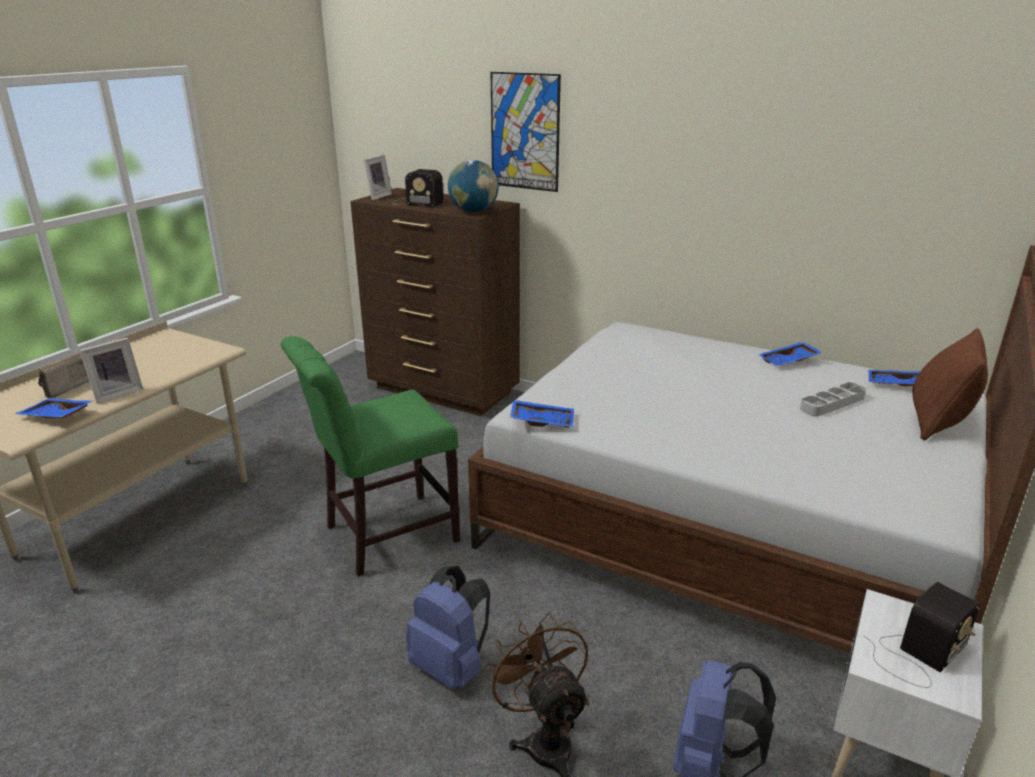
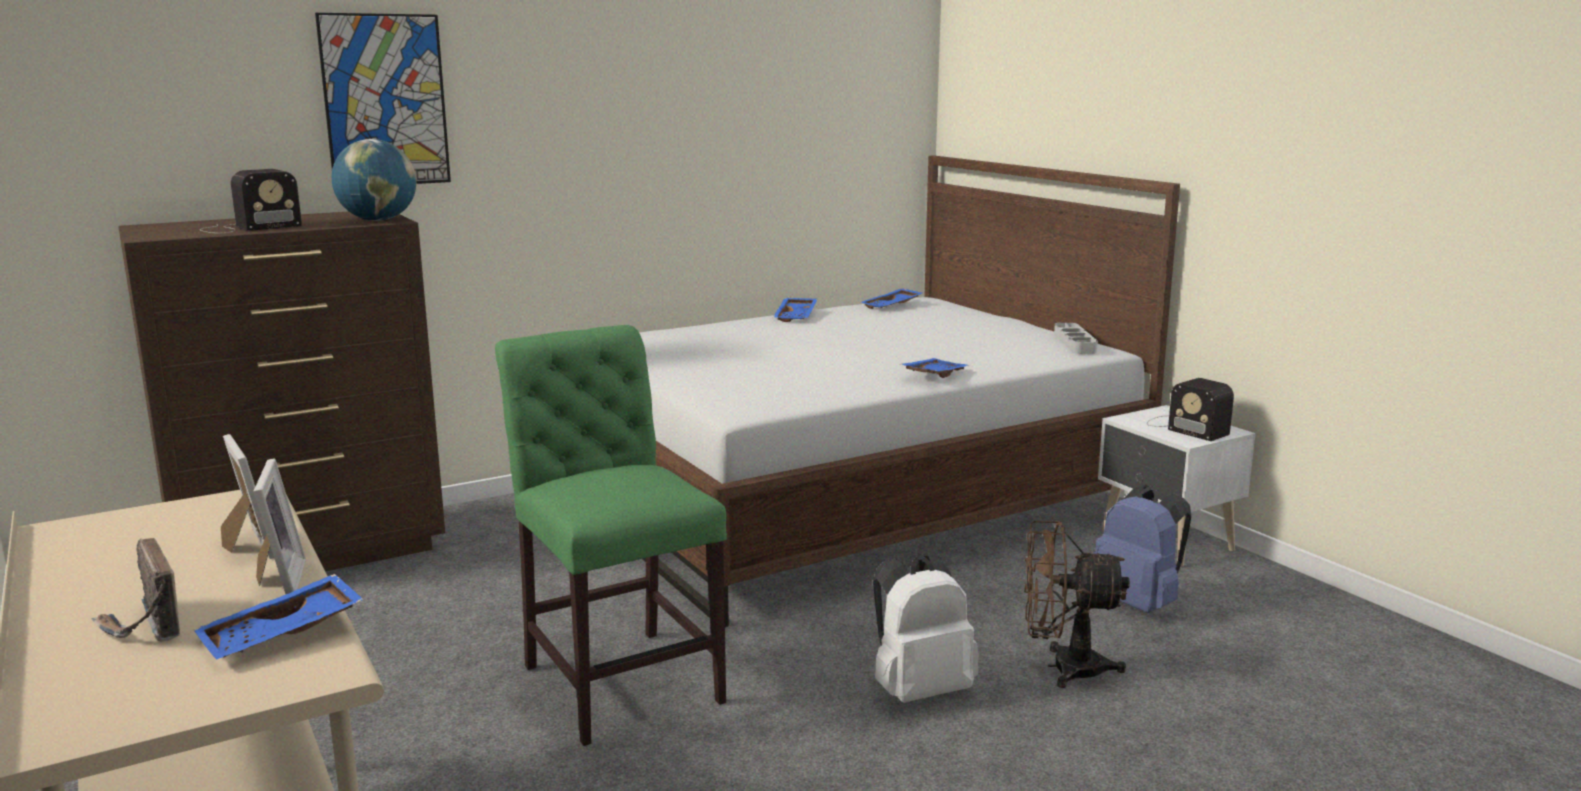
camera: 60 degrees left, 10 degrees down
(377, 196) = (145, 233): picture frame -> picture frame (246, 547)
(384, 535) = (618, 677): green chair -> green chair turned 150 degrees clockwise
(451, 666) = (919, 690): blue backpack -> white backpack
(542, 421) = (773, 406): blue tray -> blue tray (933, 375)
(832, 403) = (893, 326): grey tray -> grey tray (1074, 343)
(917, 654) = (1184, 427): radio -> radio turned 150 degrees clockwise
(938, 422) = (964, 314): brown pillow -> none

